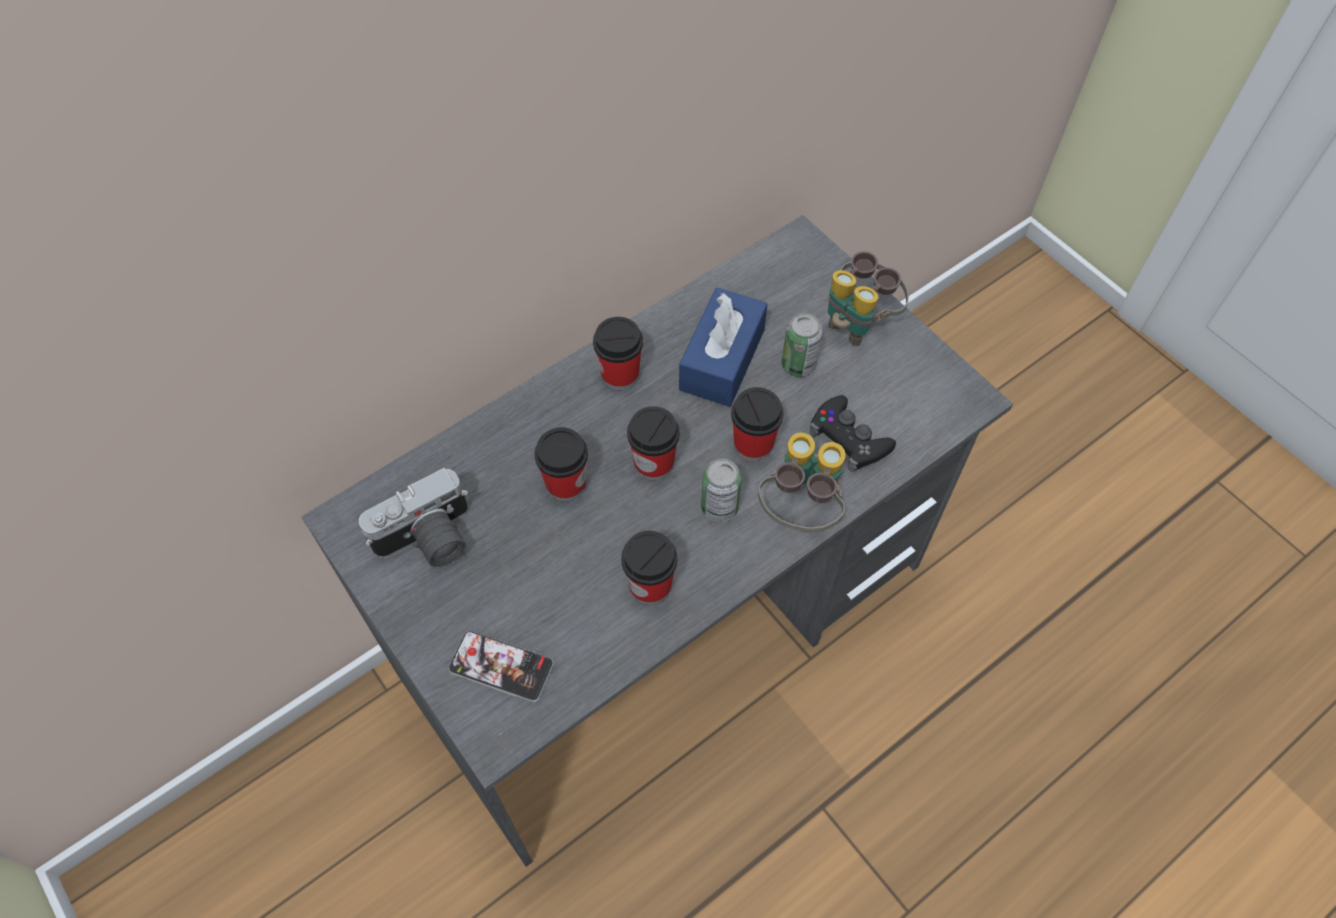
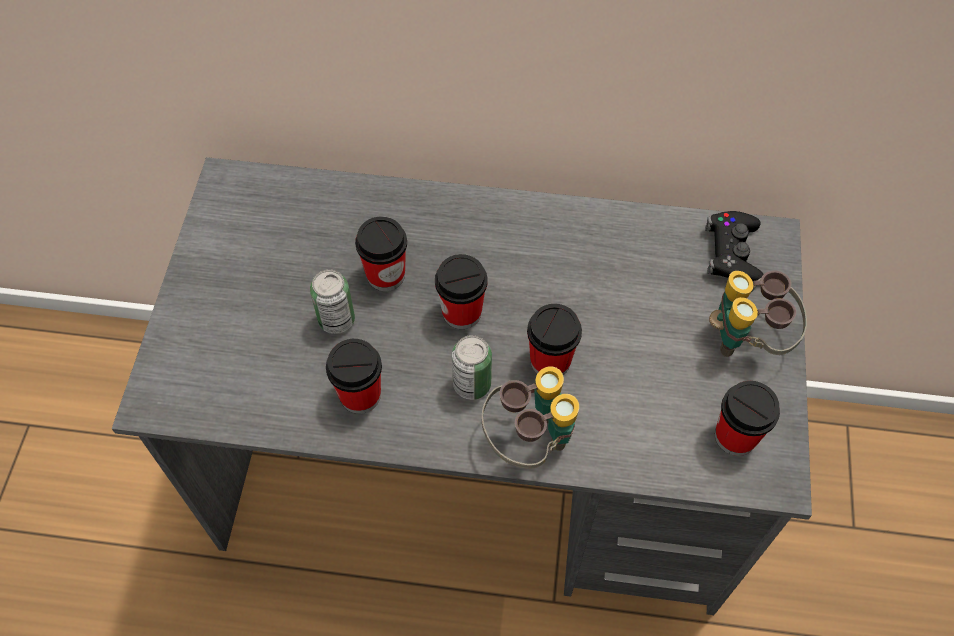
camera: 45 degrees right, 0 degrees up
(428, 542) = (258, 238): camera -> none
(501, 666) = (208, 360): phone -> none
(620, 375) = (511, 229): cup -> cup (735, 436)
(722, 360) = (600, 279): blue tissue box -> none
(798, 365) = (656, 331): can -> can (336, 320)
(849, 439) = (631, 421): black game controller -> black game controller (732, 253)

